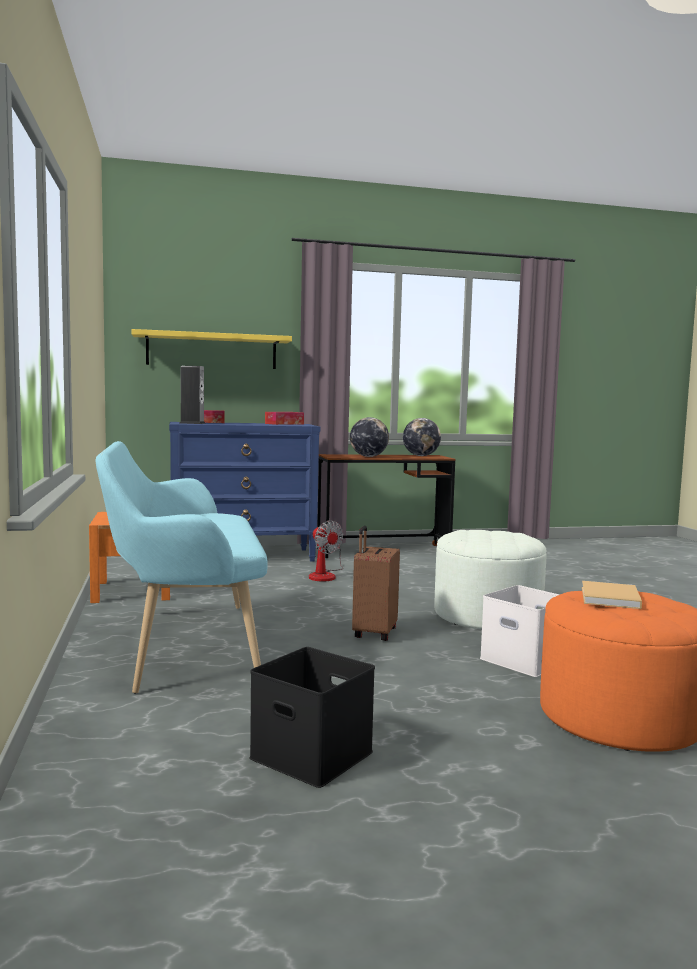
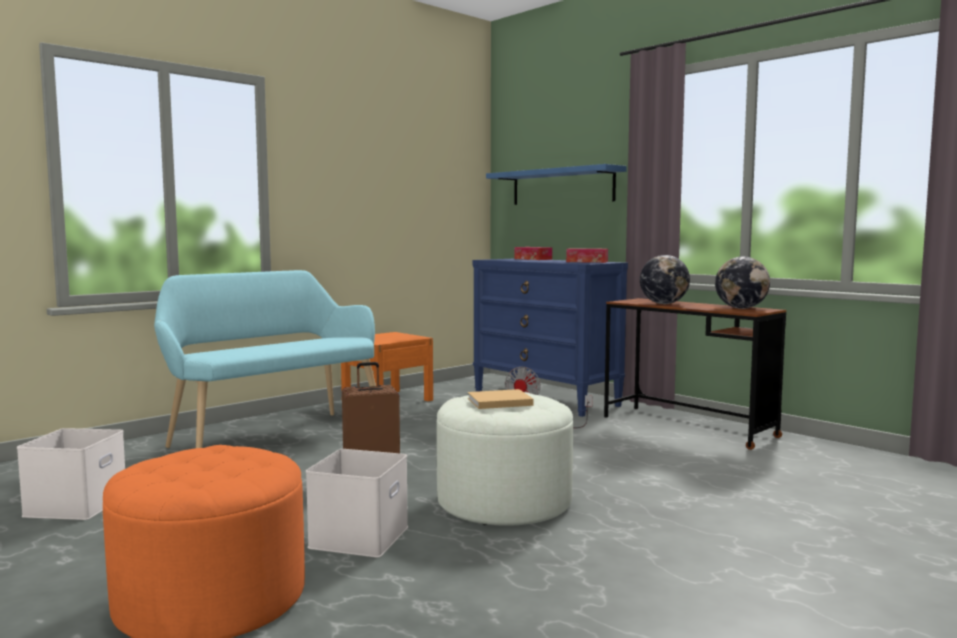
camera: 60 degrees right, 0 degrees up
(192, 423) = (500, 259): speaker -> none
(212, 351) = (562, 187): yellow shelf -> blue shelf
(308, 755) = (76, 504): black storage box -> white storage box
(610, 598) = (217, 458): beige book -> beige book (497, 402)

